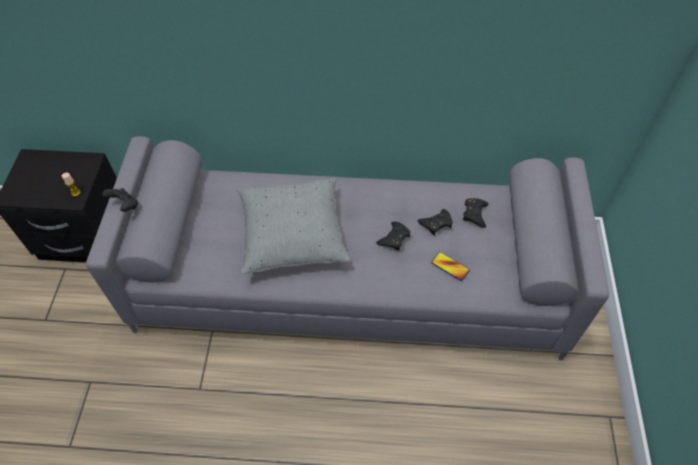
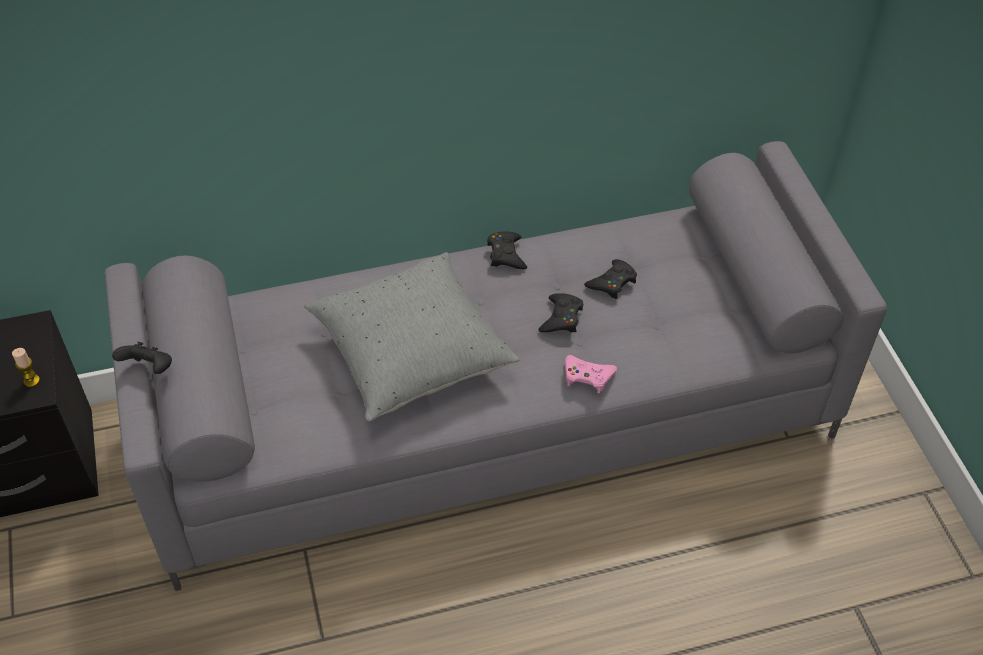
camera: 20 degrees left, 5 degrees down
(394, 282) = (587, 376): none -> pink game controller
(450, 266) = (656, 335): phone -> none
(475, 214) = (660, 256): black game controller -> black game controller (506, 254)

